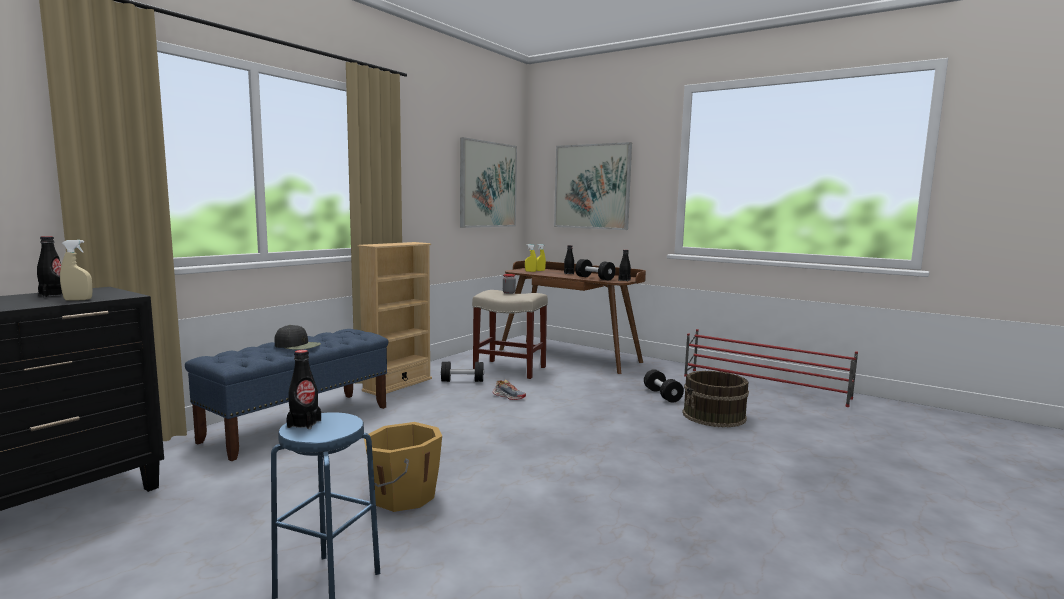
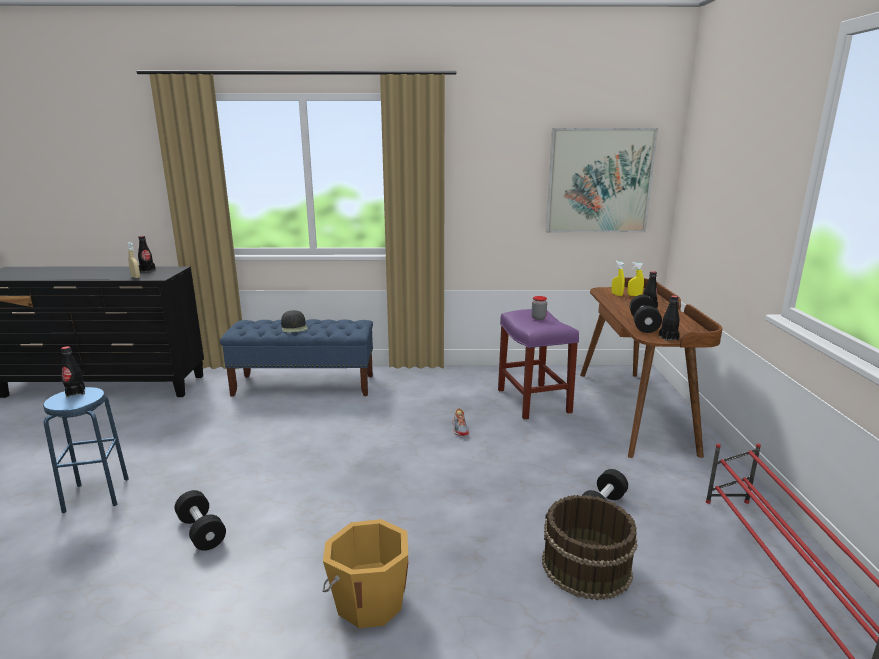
camera: 55 degrees right, 10 degrees up
(397, 384) = (419, 379): beige bookcase -> none
(402, 496) = (221, 468): orange bucket -> orange bucket (369, 601)
(462, 381) = (466, 396): black dumbbell -> black dumbbell (201, 532)
(508, 369) = (532, 400): beige stool -> purple stool
(592, 186) = (724, 190): picture -> none

